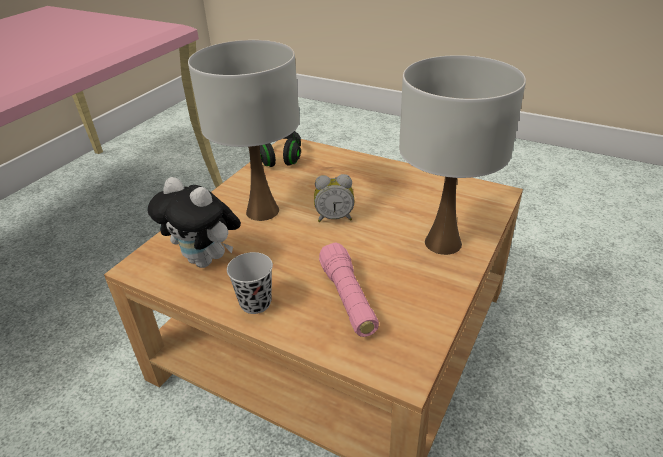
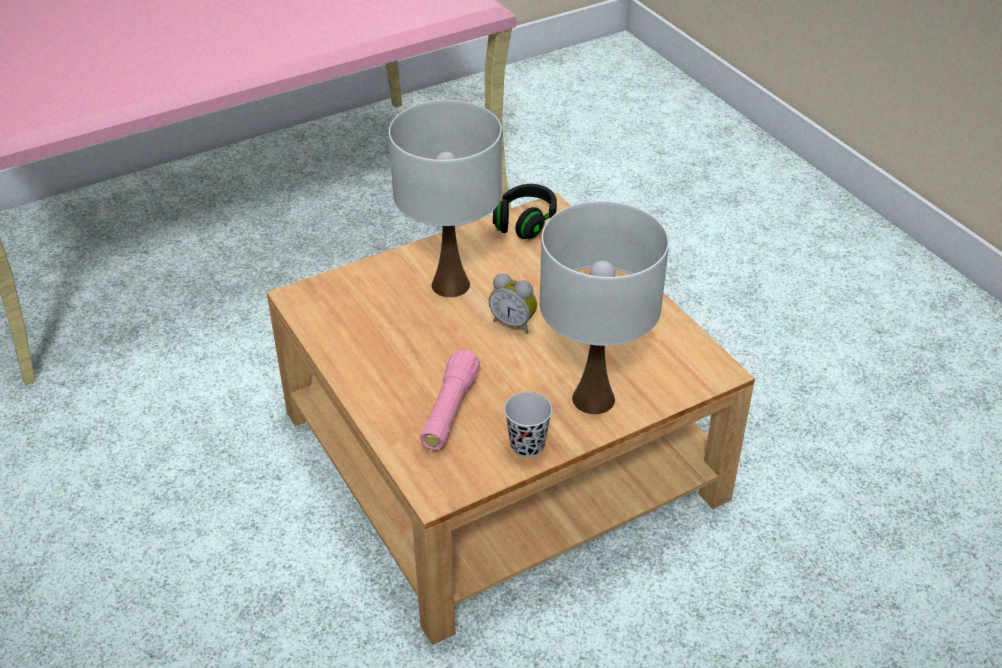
camera: 30 degrees right, 5 degrees up
(206, 260) = (358, 317): plush toy -> none
(255, 303) = (369, 377): black cup -> black cup (527, 445)

